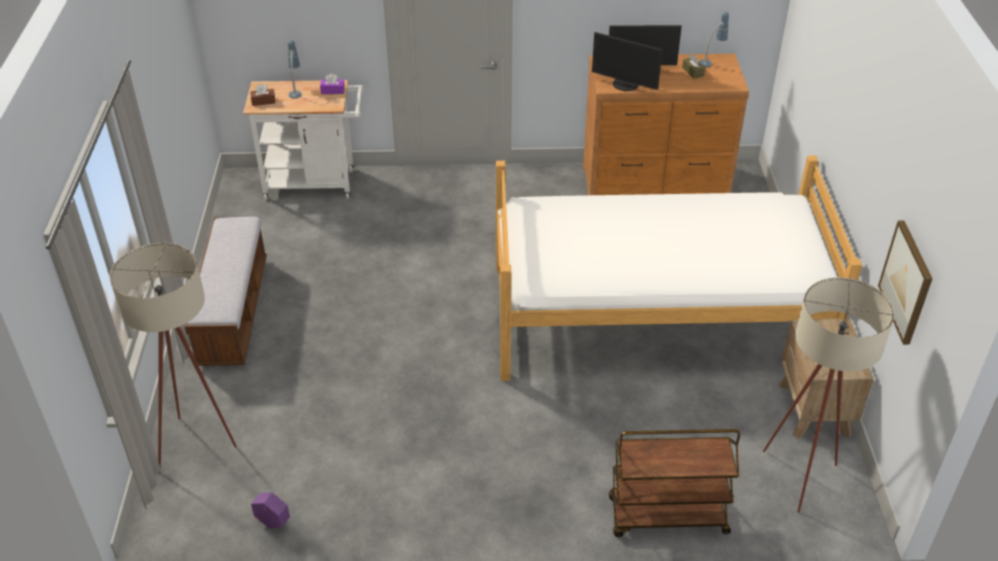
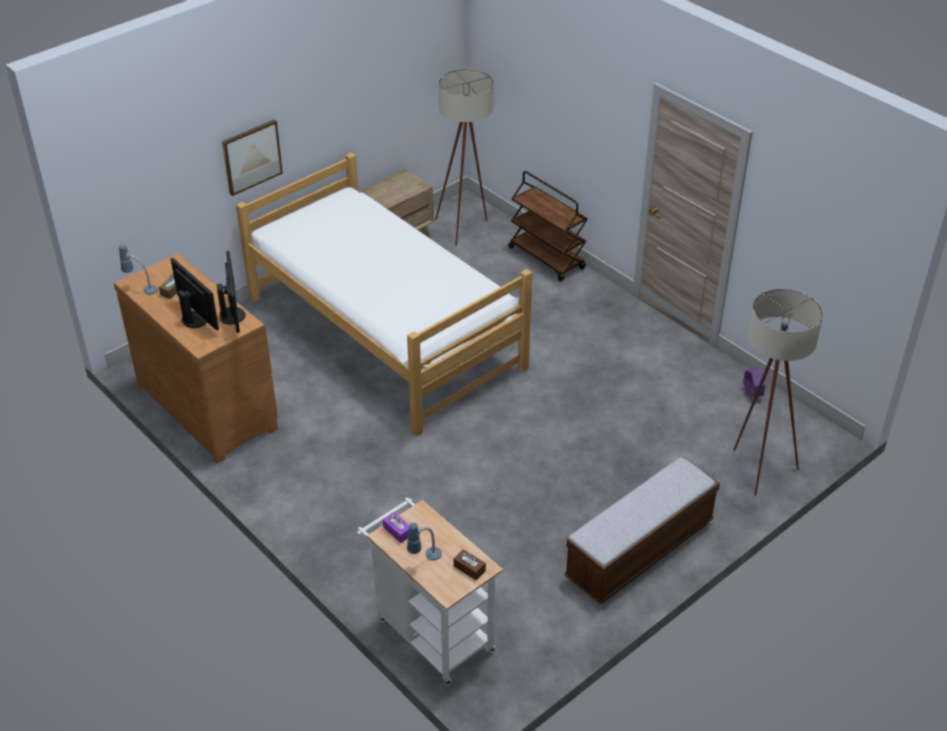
camera: 130 degrees left, 0 degrees up
(906, 282) = (399, 92): picture -> picture (251, 156)

